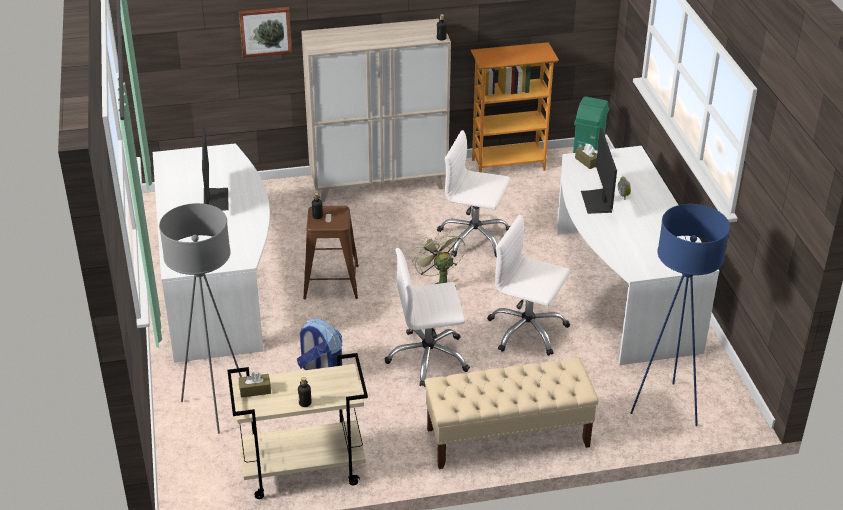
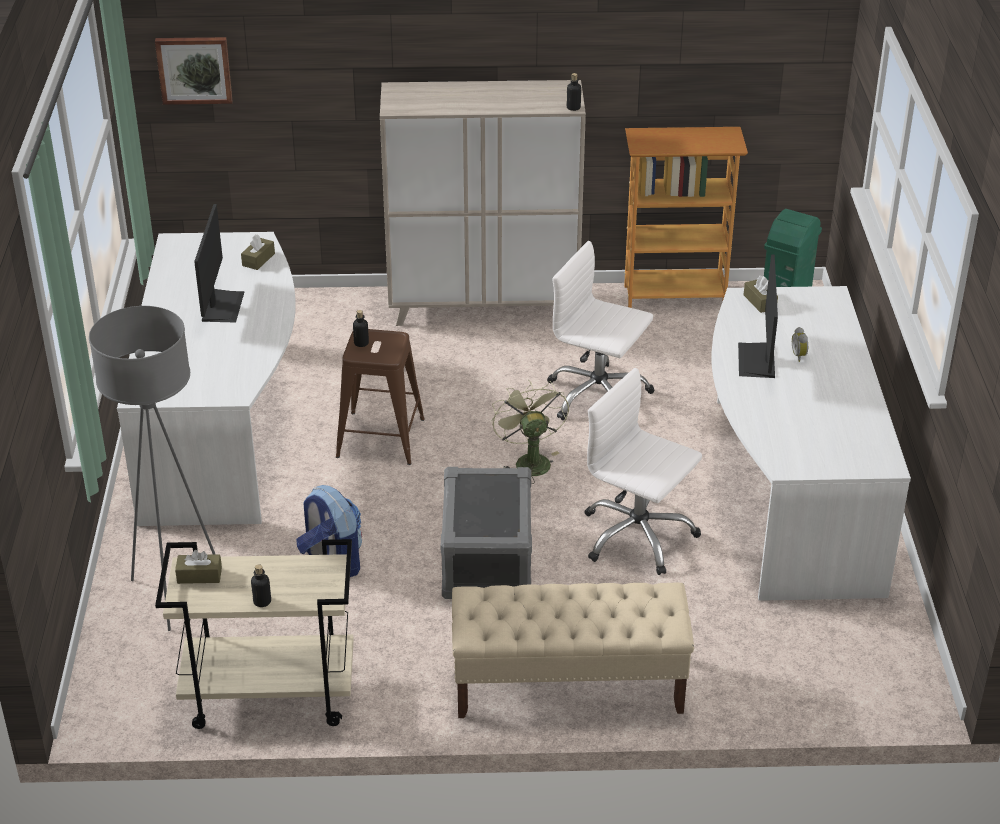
camera: 10 degrees right, 0 degrees up
(231, 164) = (258, 260): none -> brown tissue box
(265, 31) = (332, 79): picture -> picture (194, 69)
(428, 358) = (486, 559): white office chair -> grey storage box
(665, 407) = (810, 669): blue floor lamp -> none

